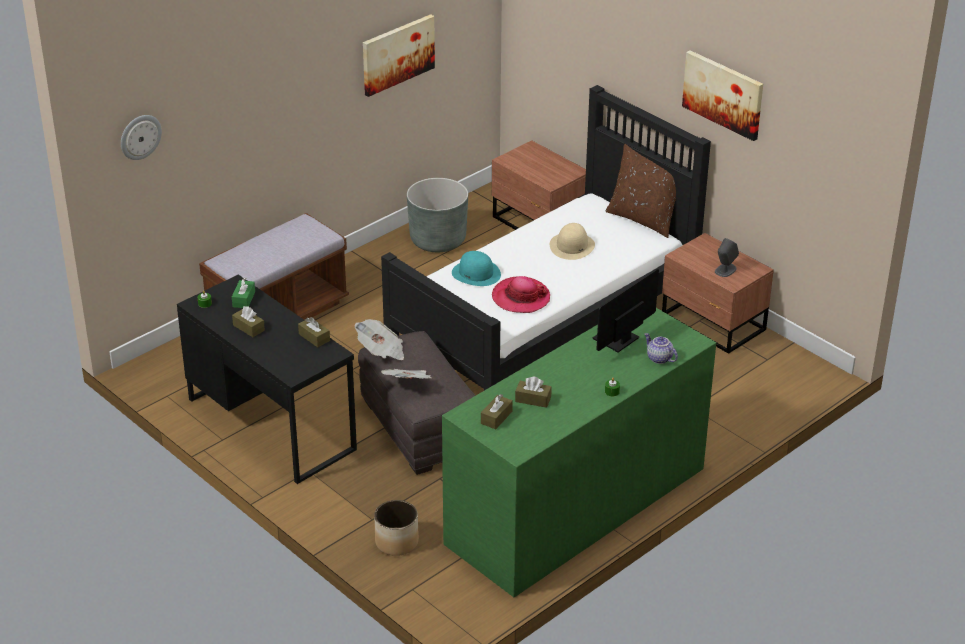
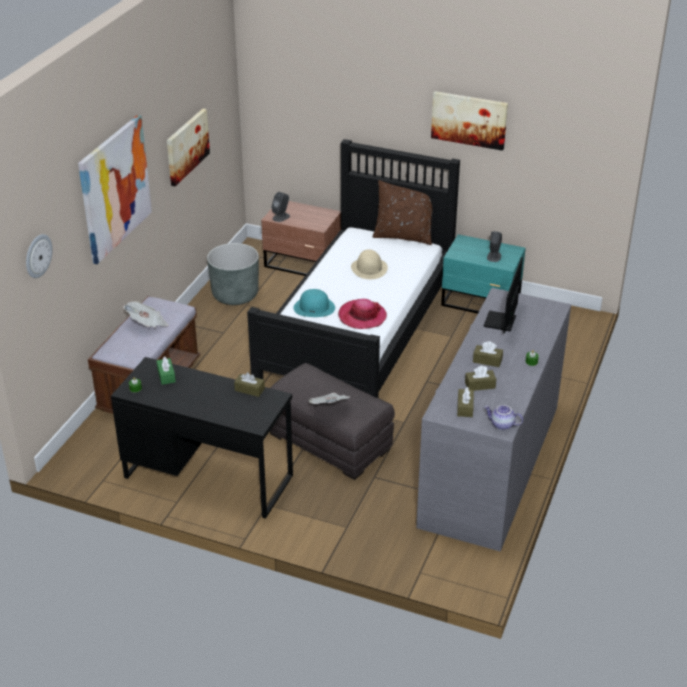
camera: 25 degrees left, 0 degrees up
(248, 328) = (189, 397): brown tissue box -> brown tissue box (487, 360)
(269, 84) = (115, 188): none -> picture
(381, 351) = (287, 388): newspaper -> newspaper (147, 324)
(396, 542) = (379, 539): planter -> none
(516, 162) = (281, 217): none -> grey speaker
(576, 505) = (490, 465): green dresser -> grey dresser
(659, 358) = (542, 327): teapot -> teapot (502, 425)
(713, 324) = (481, 302): brown nightstand -> turquoise nightstand

